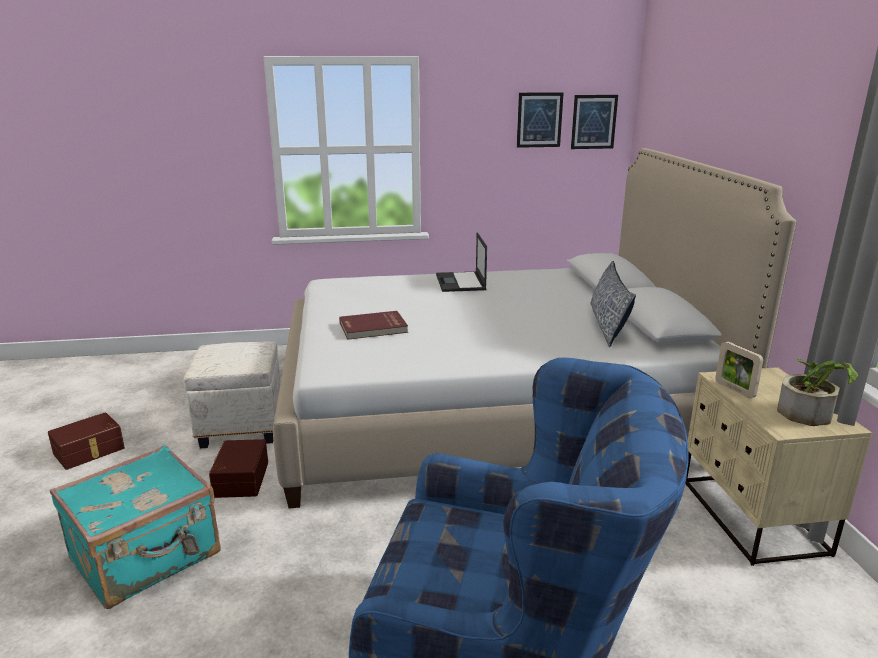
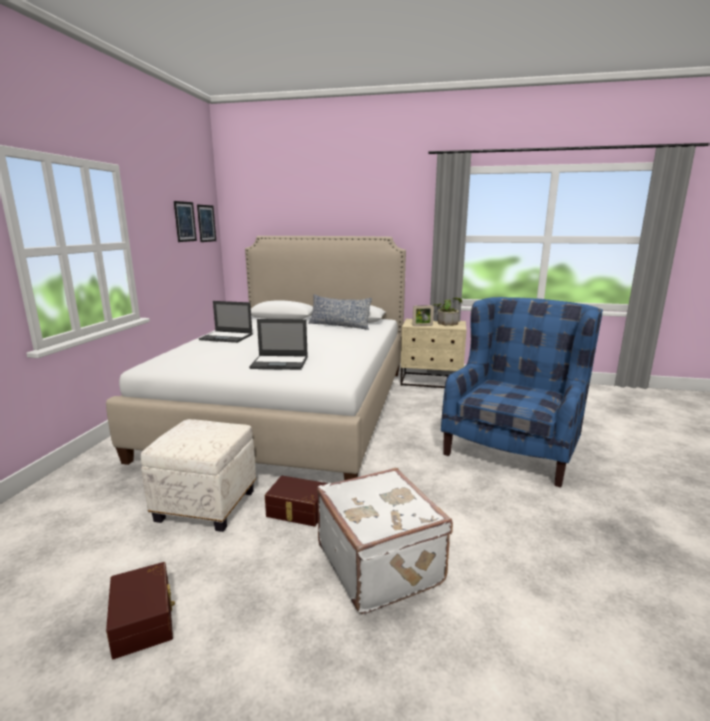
camera: 70 degrees left, 5 degrees down
(147, 557) = (381, 563): turquoise suitcase -> white suitcase
(373, 328) = (280, 363): red book -> laptop

